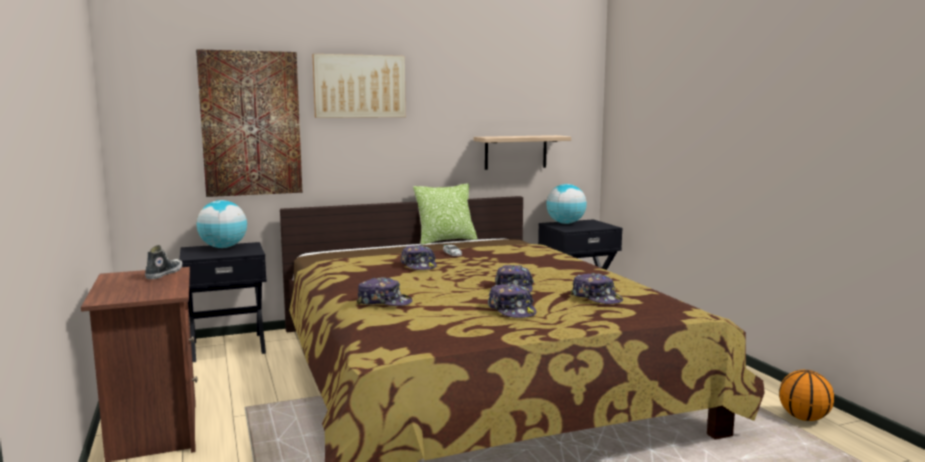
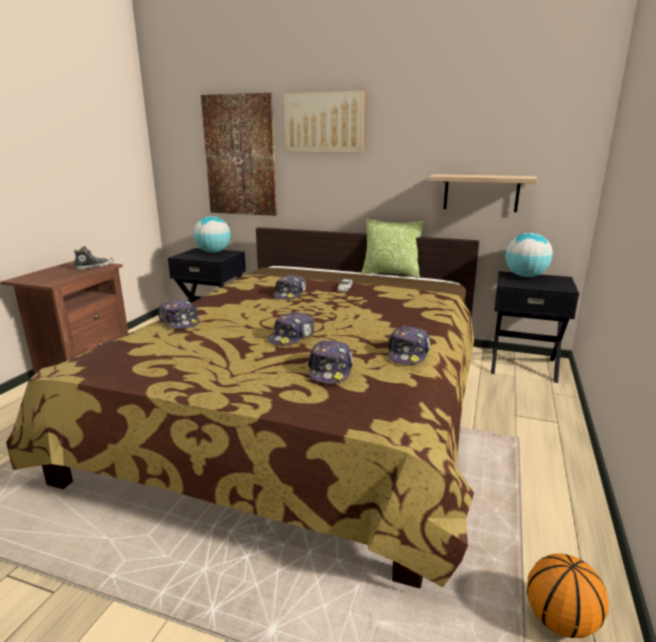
camera: 40 degrees right, 10 degrees up
(512, 310) = (230, 359): cap -> cap (408, 353)

